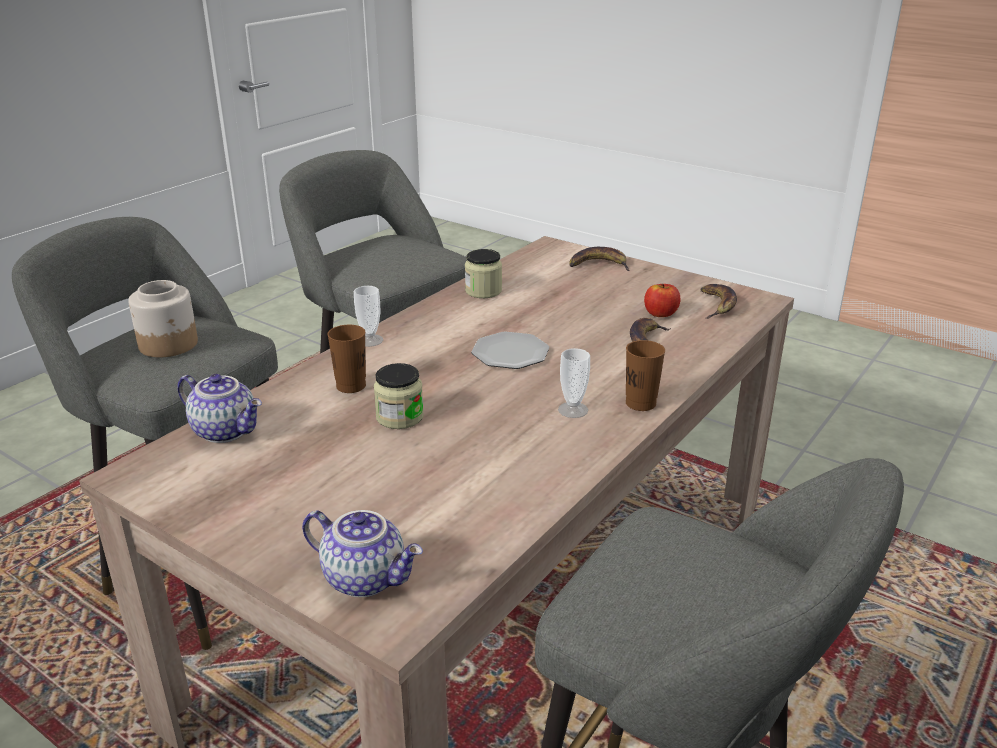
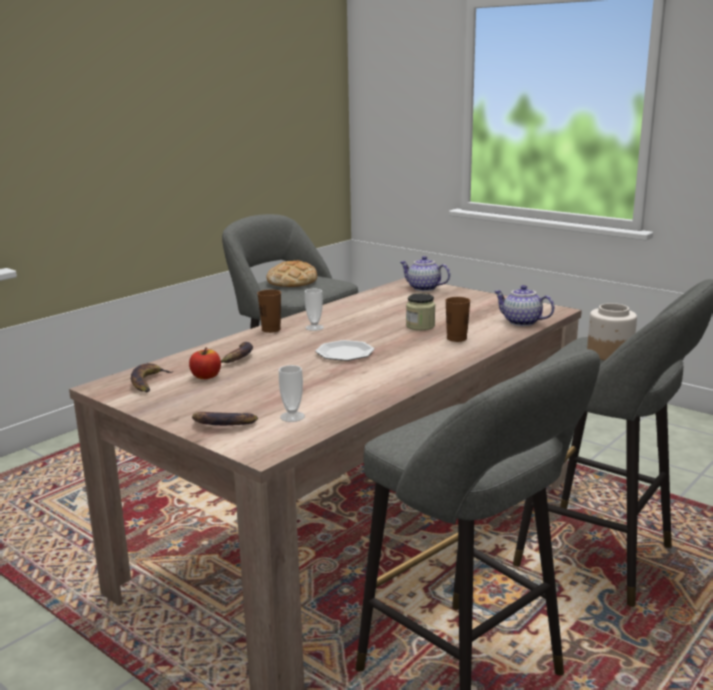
camera: 175 degrees left, 10 degrees down
(370, 340) = (454, 362): cup -> cup (292, 417)
(483, 291) = (357, 398): jar -> none
(702, 587) = (292, 281): none -> bread

